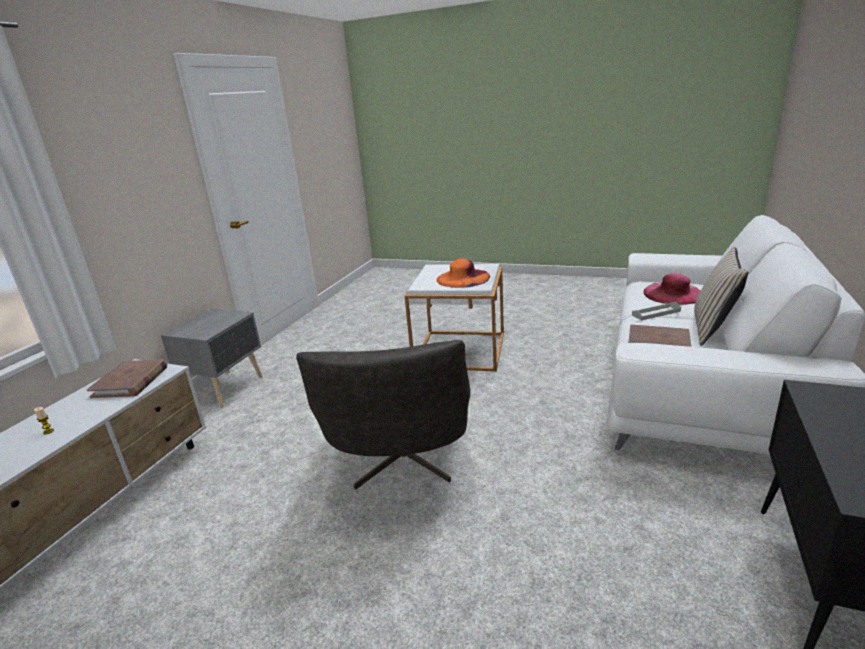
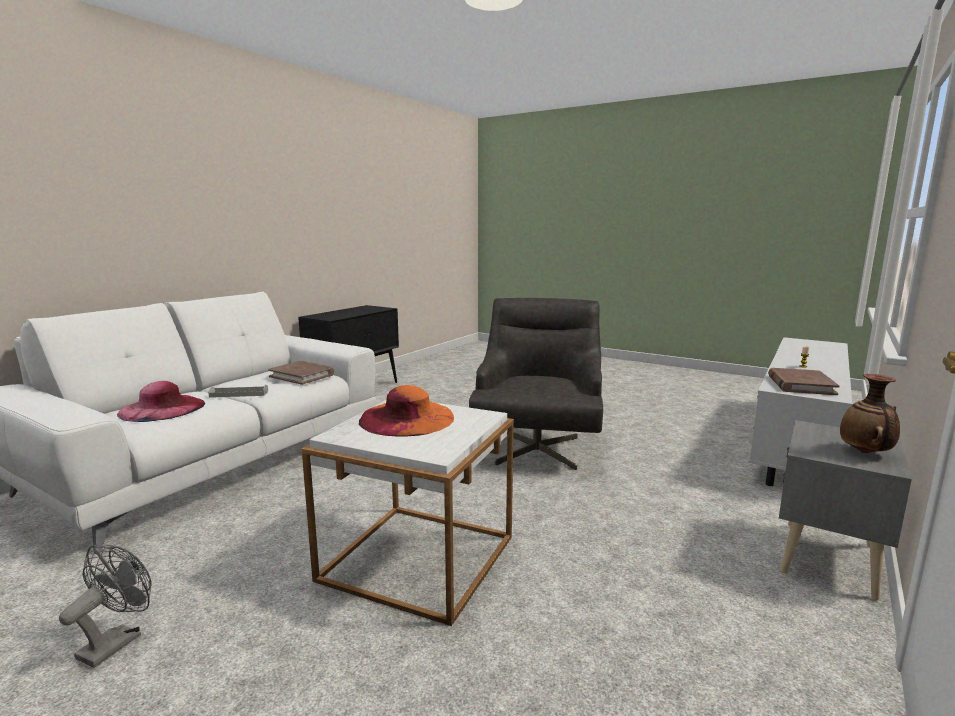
camera: 170 degrees left, 10 degrees down
(206, 319) = (865, 453): none -> vase
(553, 309) = (117, 641): none -> grey fan
(712, 329) = (233, 379): beige pillow -> none

